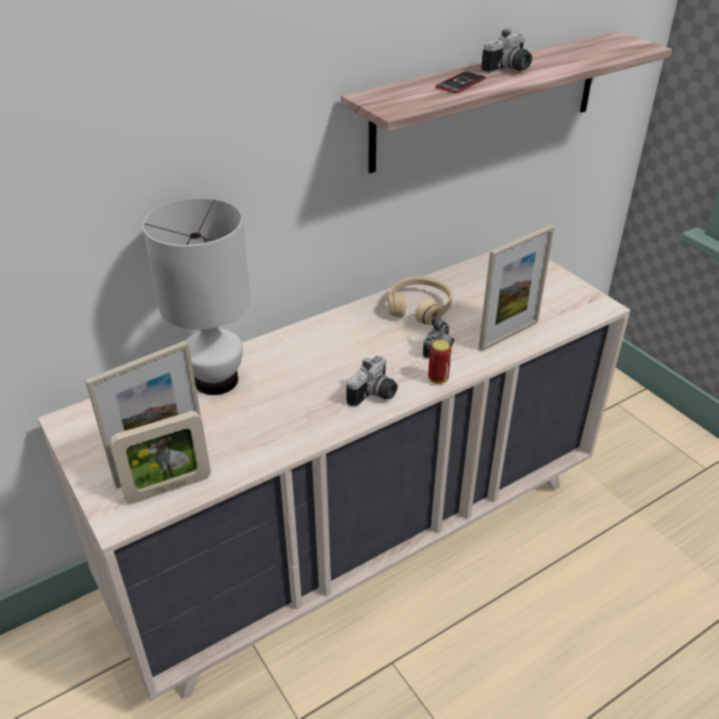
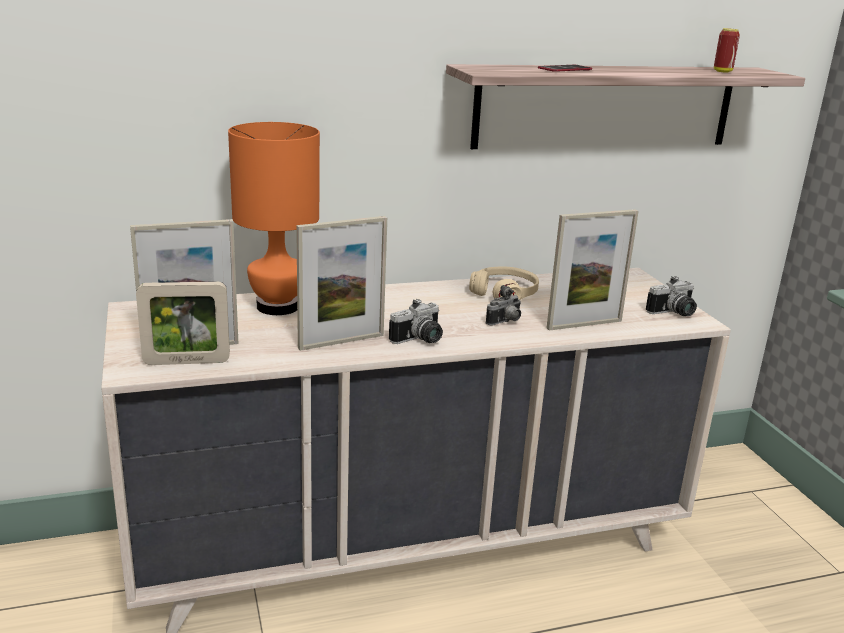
camera: 15 degrees right, 15 degrees down
(216, 381) = (277, 307): white table lamp -> orange table lamp
(303, 417) = (341, 341): none -> picture frame
(438, 379) = (490, 340): can -> can (722, 71)
(509, 70) = (620, 69): camera -> camera (674, 313)

